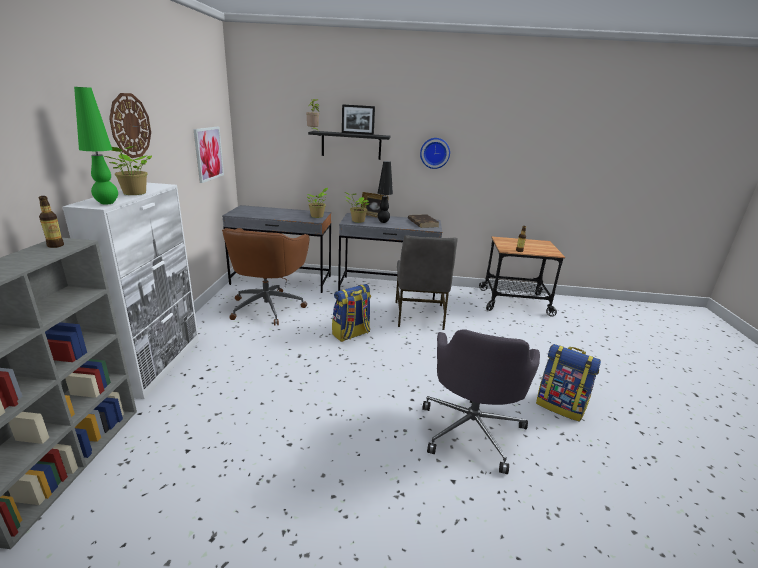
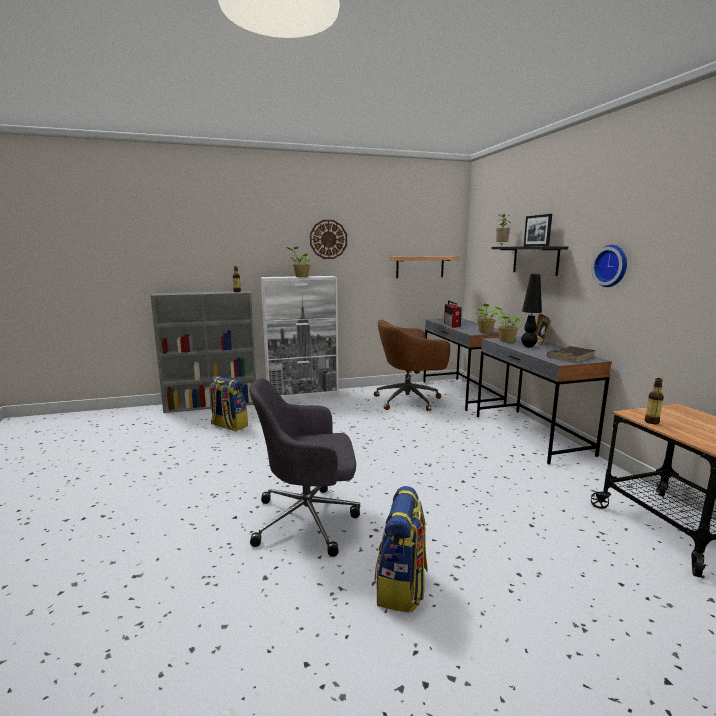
camera: 70 degrees right, 10 degrees down
(107, 203) = (274, 277): green table lamp -> none
(208, 153) = (420, 266): picture -> shelf
(270, 216) = (452, 325): none -> radio
(351, 334) = (409, 437): backpack -> backpack (228, 426)
(419, 316) = (497, 461): grey chair -> none

